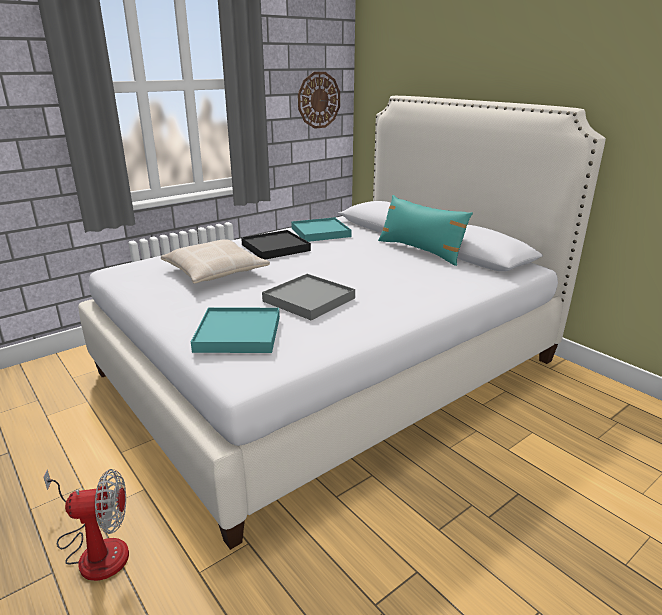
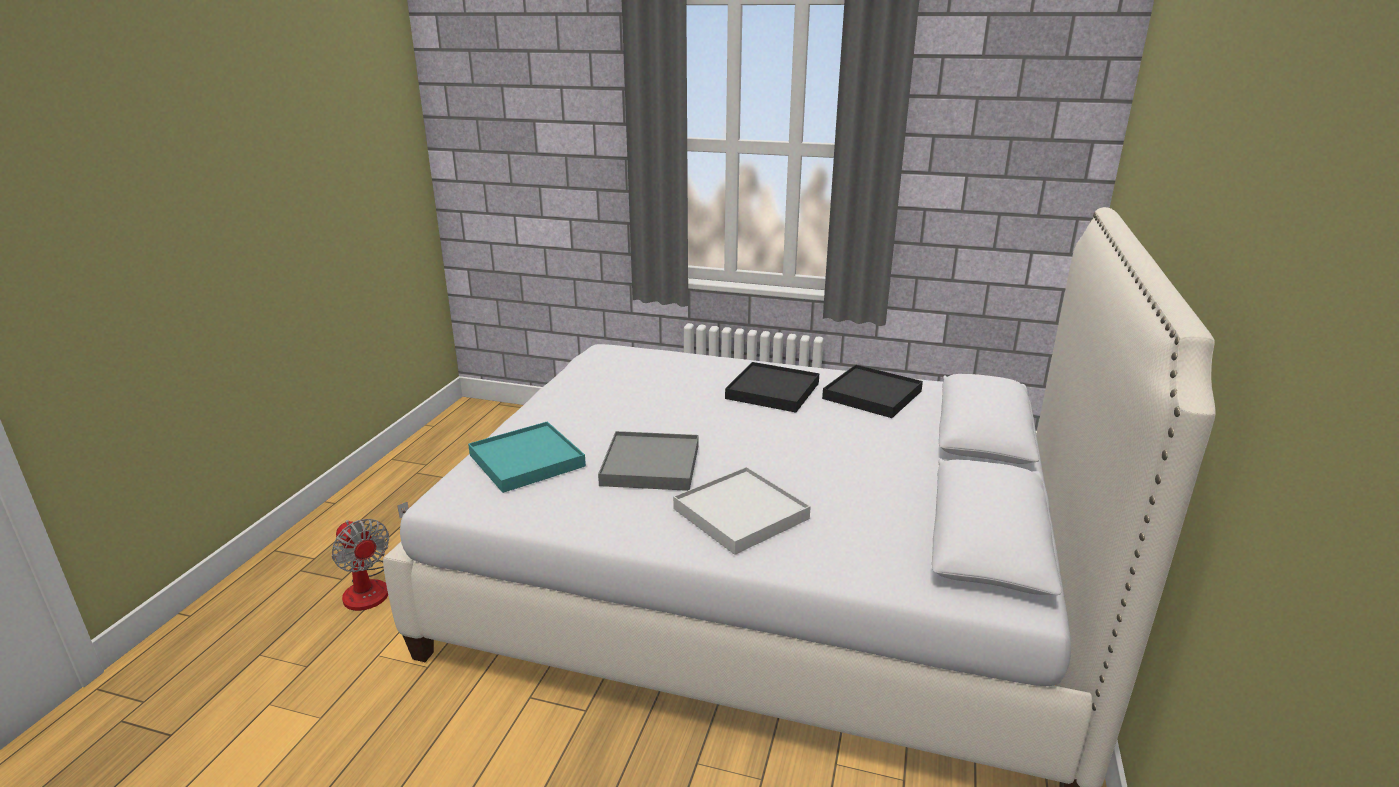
camera: 55 degrees right, 0 degrees up
(215, 272) = (654, 390): beige pillow -> none
(318, 100) = (1024, 189): wall clock -> none
(320, 232) = (871, 395): turquoise tray -> black tray
(397, 293) = (741, 514): none -> white tray
(420, 250) = (926, 482): turquoise pillow -> none

